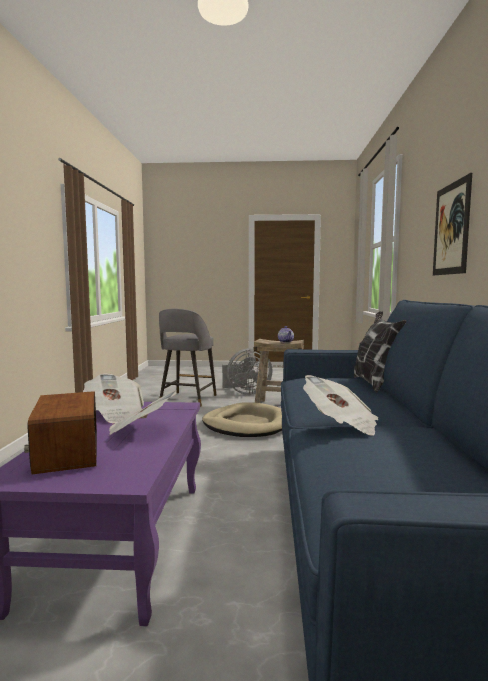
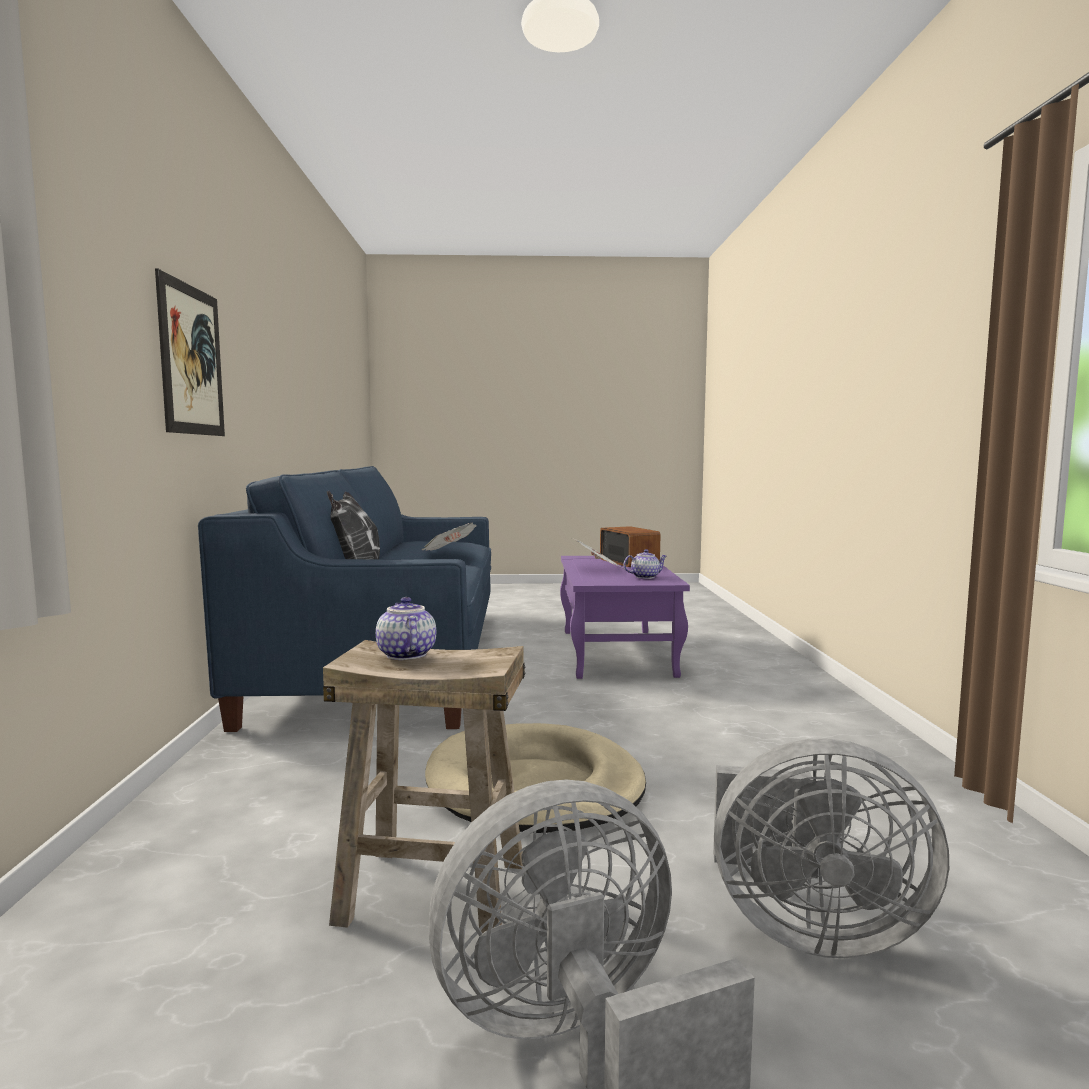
camera: 175 degrees right, 0 degrees up
(114, 414) = (645, 577): newspaper -> teapot
(187, 400) = (807, 928): grey stool -> grey fan

